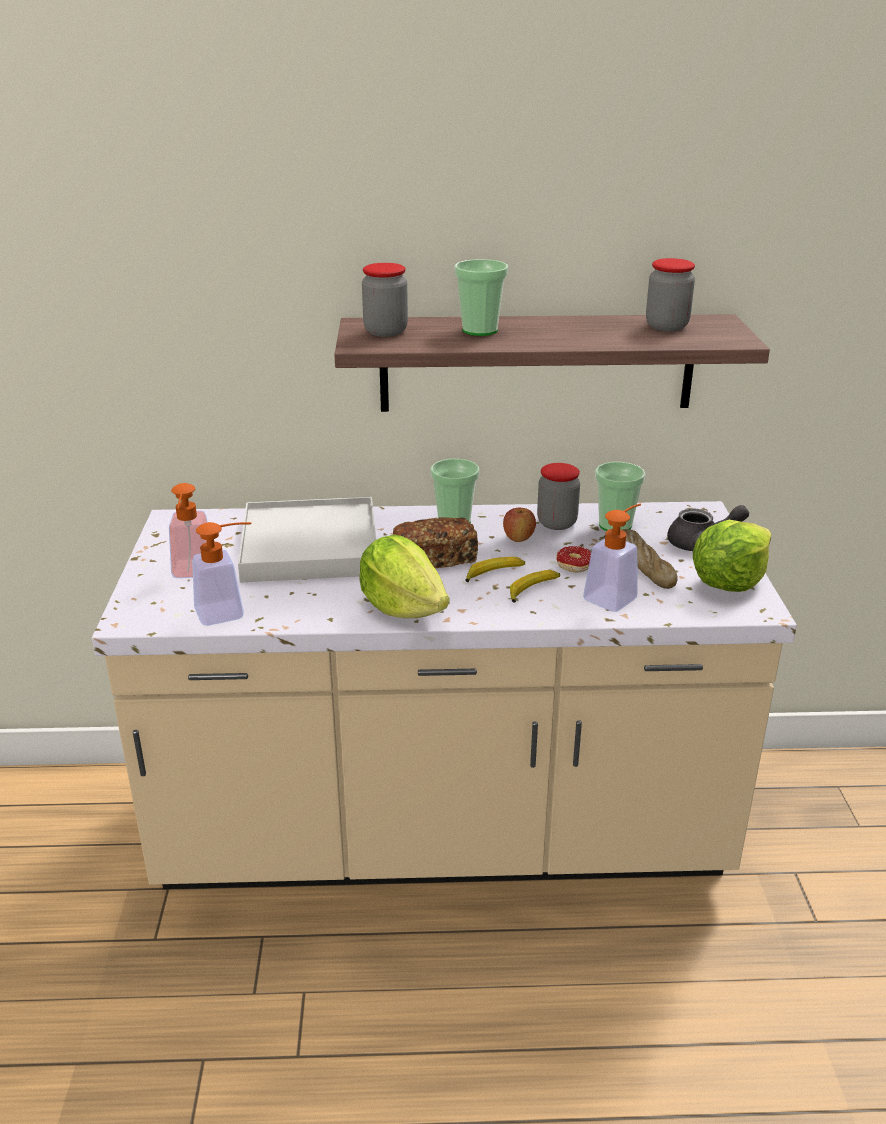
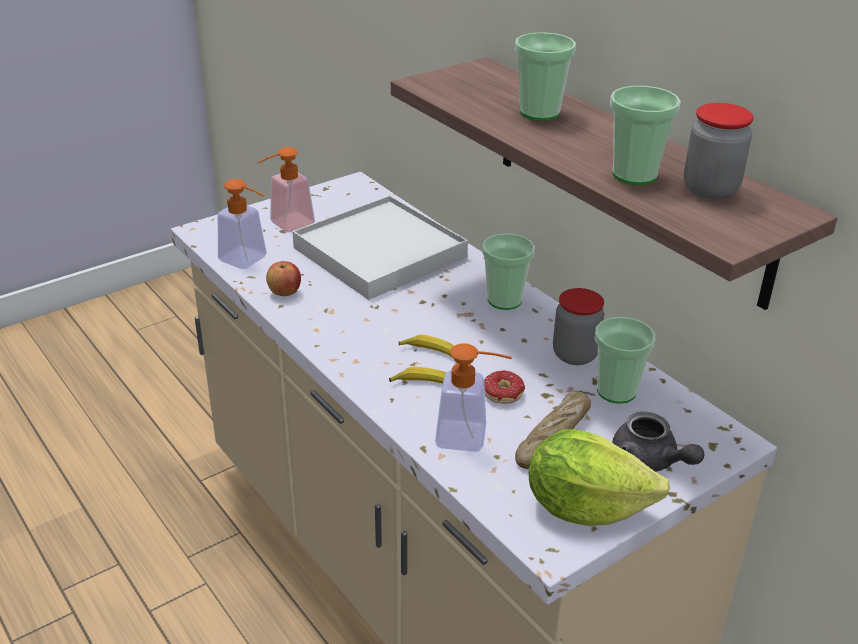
camera: 55 degrees right, 5 degrees up
(385, 331) = (473, 81): jar -> none
(403, 607) = (330, 331): lettuce -> none
(435, 559) = (426, 315): bread -> none
(518, 538) = (516, 344): apple -> apple (285, 292)
(621, 335) = (634, 175): none -> cup

